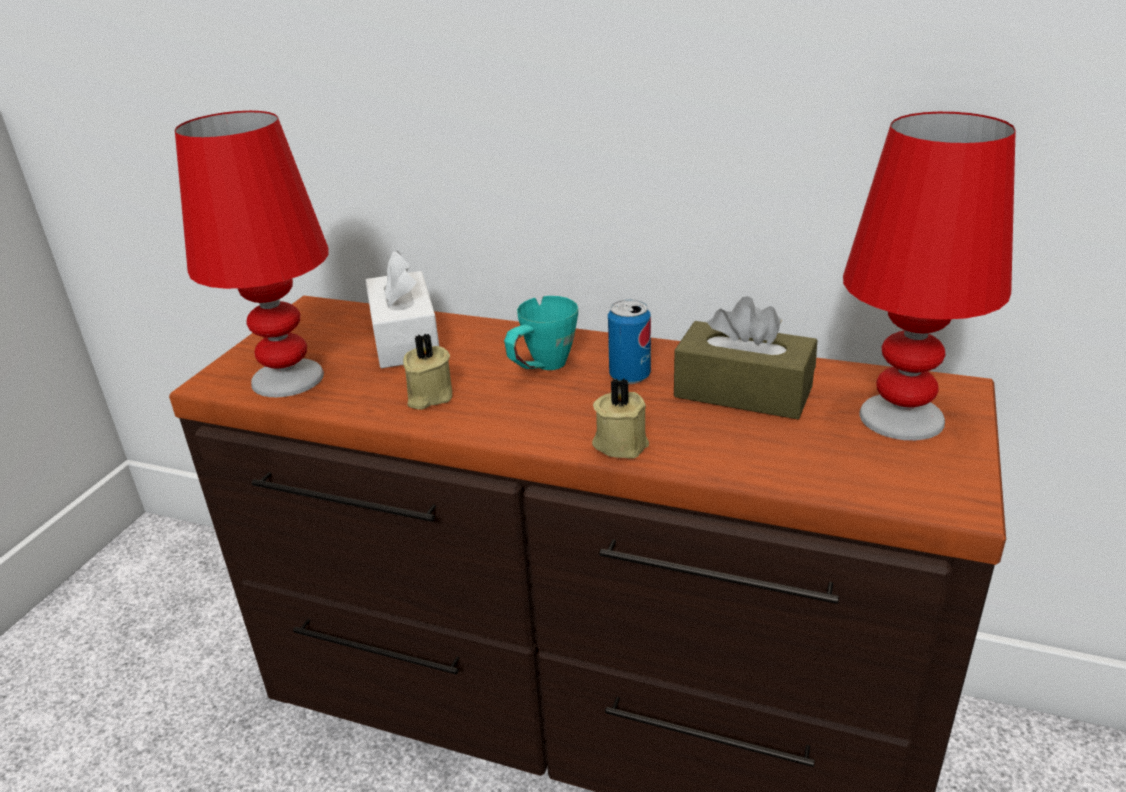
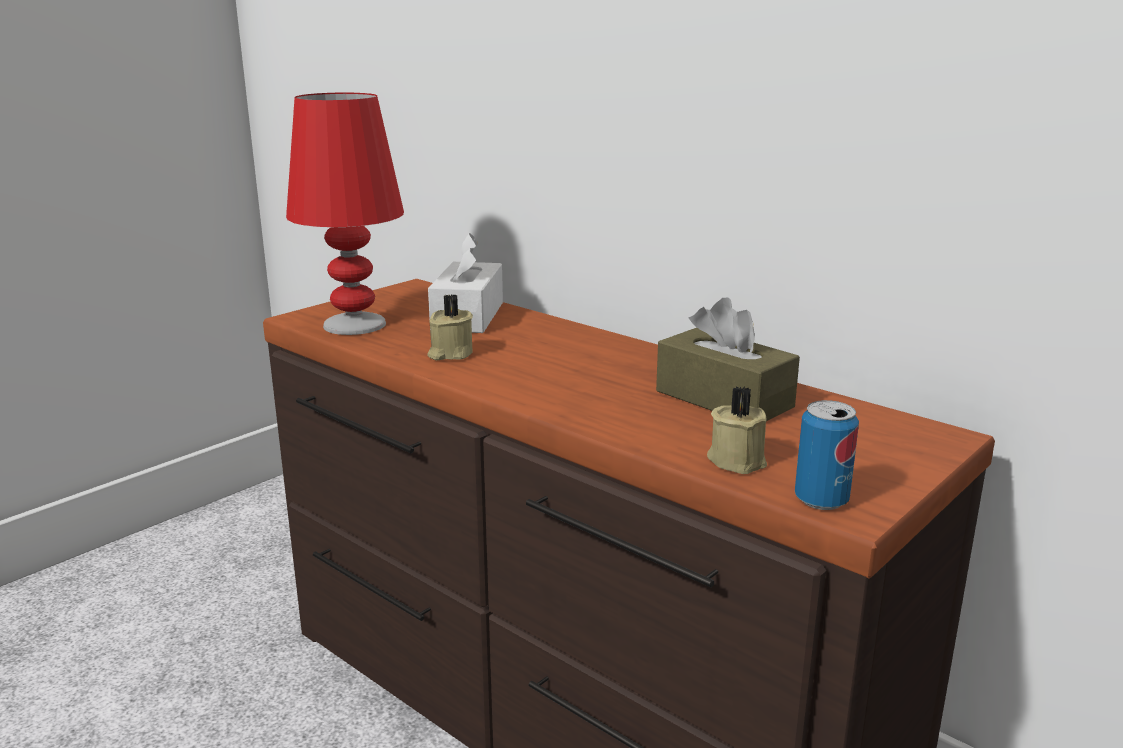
camera: 20 degrees right, 10 degrees down
(541, 369) = (560, 353): turquoise mug -> none
(620, 443) = (577, 410): beige candle -> beige candle (737, 460)
(629, 376) = (631, 371): can -> can (821, 500)
(900, 417) = (860, 443): red table lamp -> none

